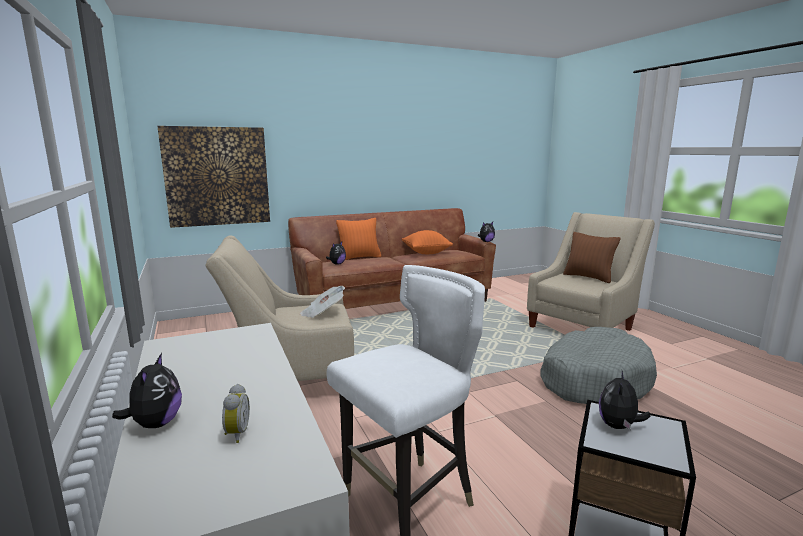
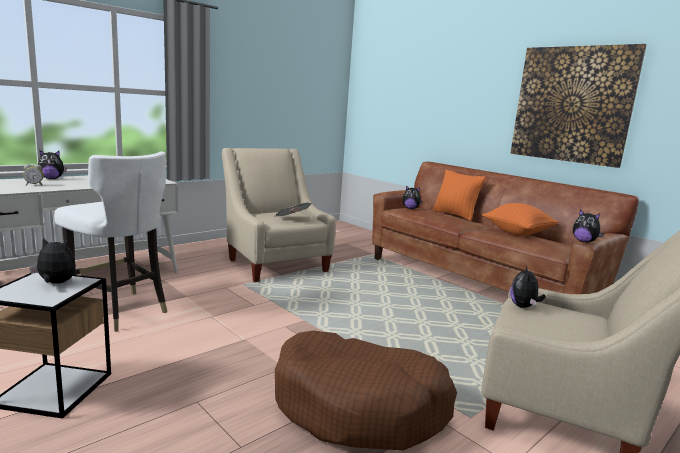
camera: 70 degrees right, 0 degrees up
(217, 176) = (387, 116): picture -> picture (572, 104)
(558, 282) = (523, 306): none -> plush toy
(588, 277) = (592, 331): brown pillow -> none
(593, 380) = (359, 406): grey dog bed -> brown dog bed

